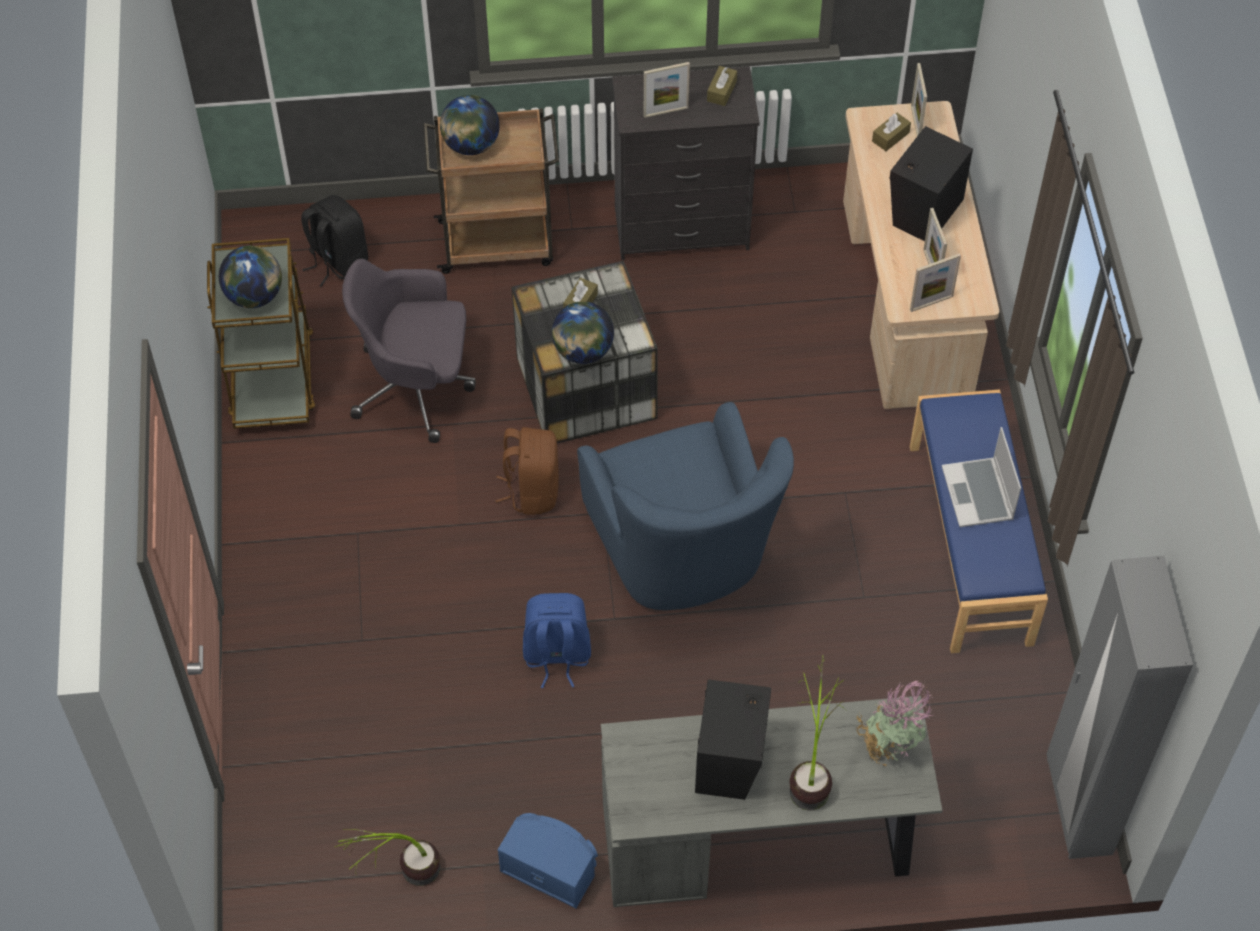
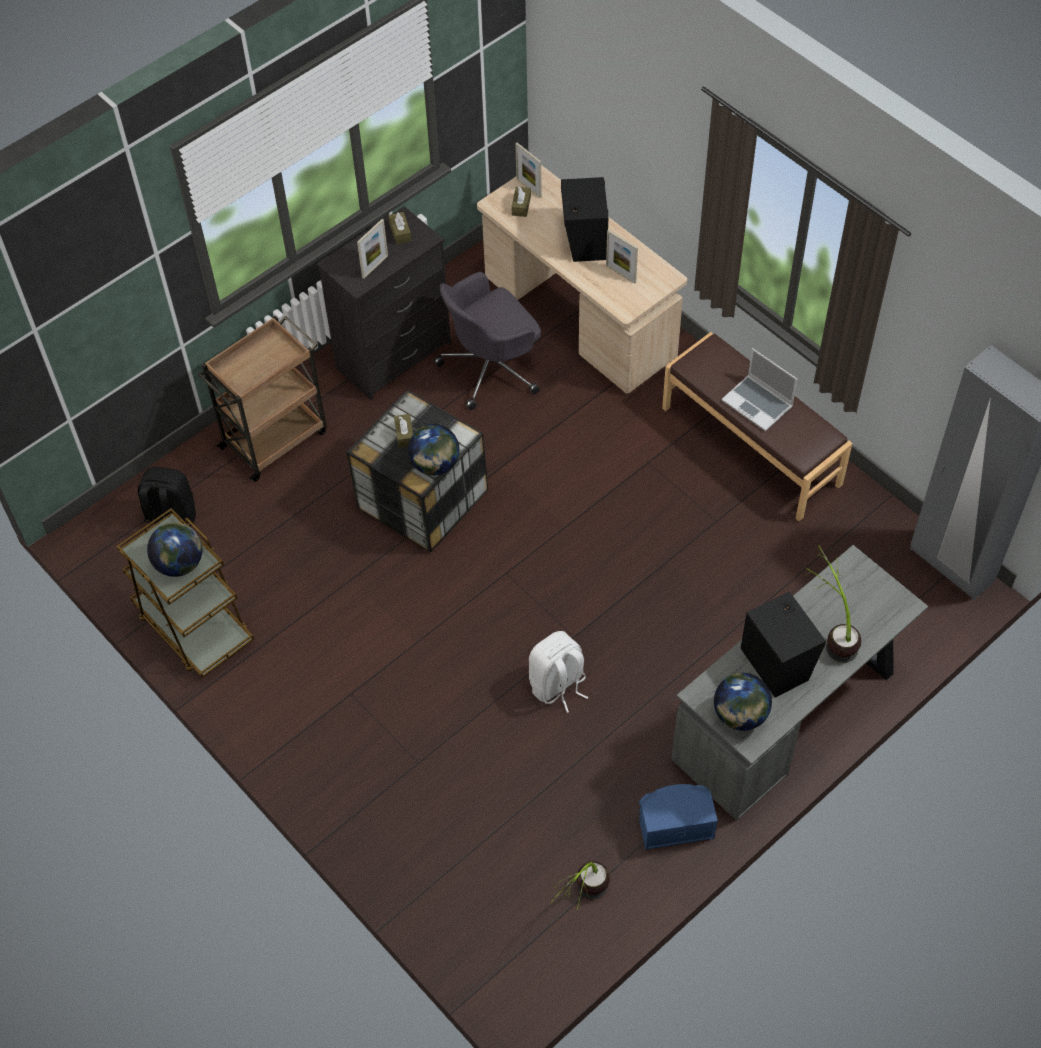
camera: 35 degrees left, 0 degrees up
(416, 387) = (304, 569): grey office chair -> grey office chair (492, 368)
(471, 145) = (243, 369): globe -> globe (740, 715)
(532, 490) = (445, 588): brown backpack -> none
(556, 655) = (558, 685): blue backpack -> white backpack
(683, 554) = (581, 566): blue armchair -> none
(889, 747) = (863, 589): potted plant -> none
(931, 303) = (641, 296): picture frame -> none
(971, 543) = (751, 445): blue bench -> brown bench

